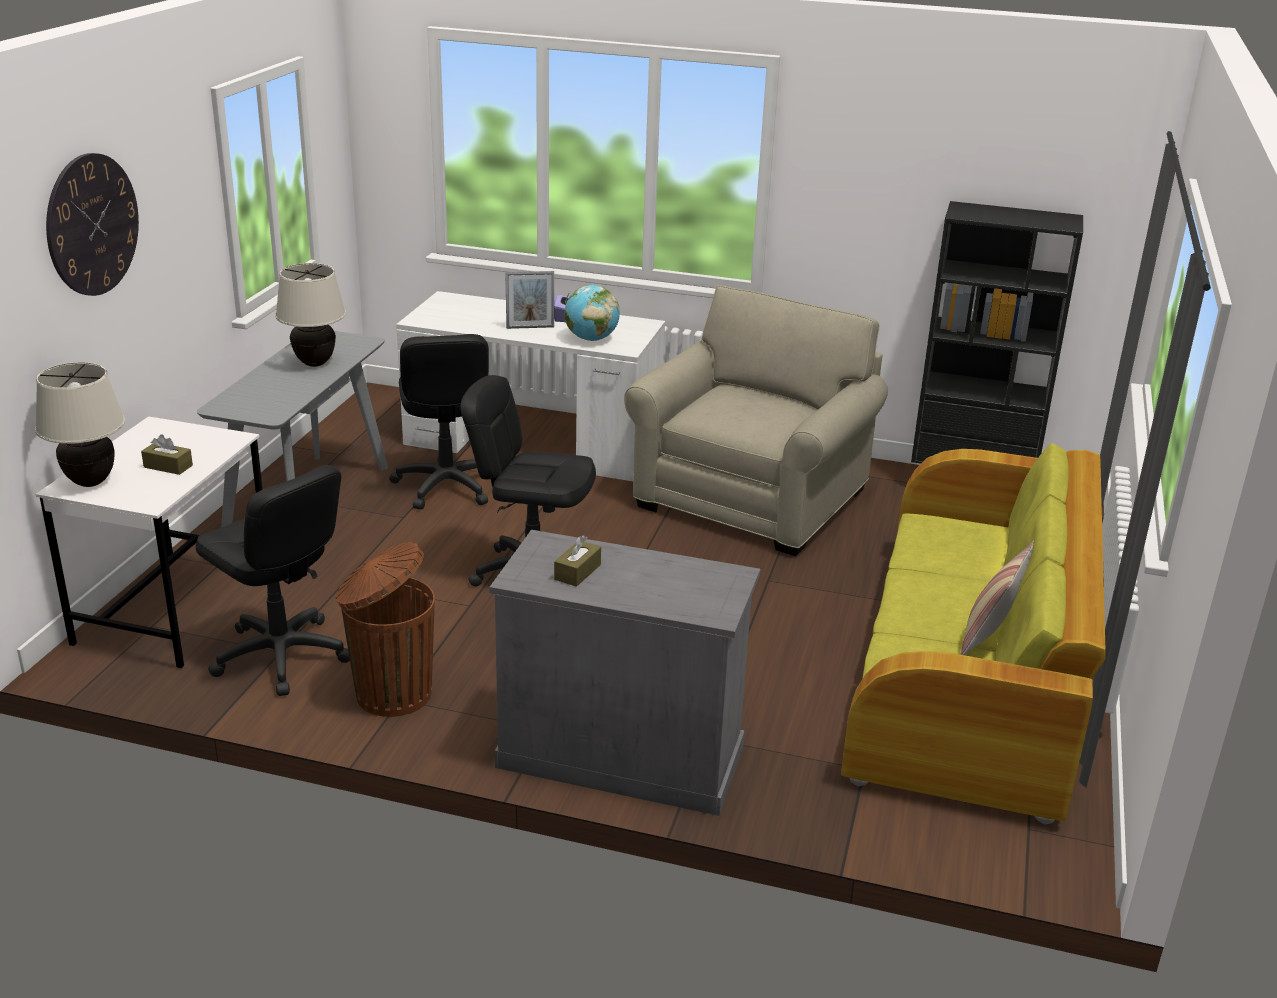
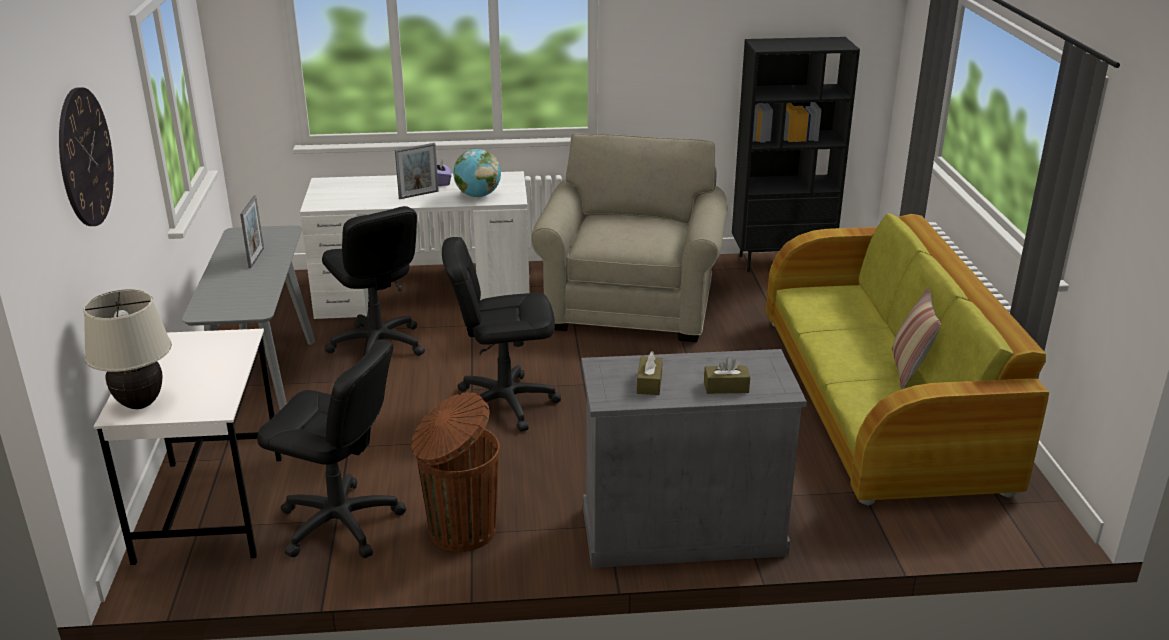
camera: 20 degrees left, 0 degrees up
(168, 466) = (203, 374): brown tissue box -> brown tissue box (726, 387)
(315, 363) = (256, 258): beige table lamp -> picture frame

